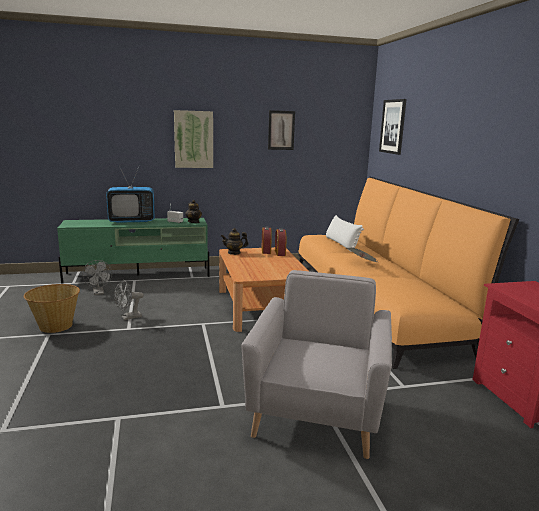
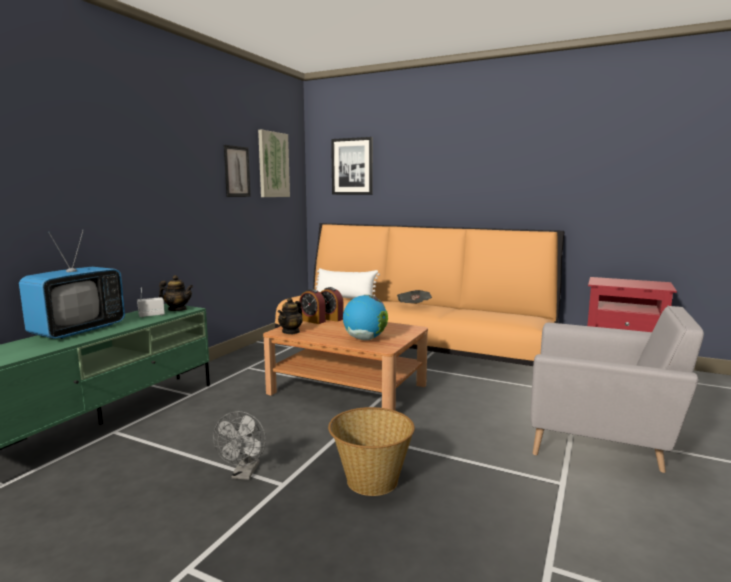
camera: 50 degrees left, 5 degrees down
(55, 326) = (163, 552): basket -> basket (371, 480)
(99, 293) = (103, 473): grey fan -> none
(193, 139) = (142, 184): picture -> picture (273, 165)
(252, 269) = (365, 339): none -> globe
(317, 411) = (600, 440): grey armchair -> grey armchair turned 150 degrees clockwise

